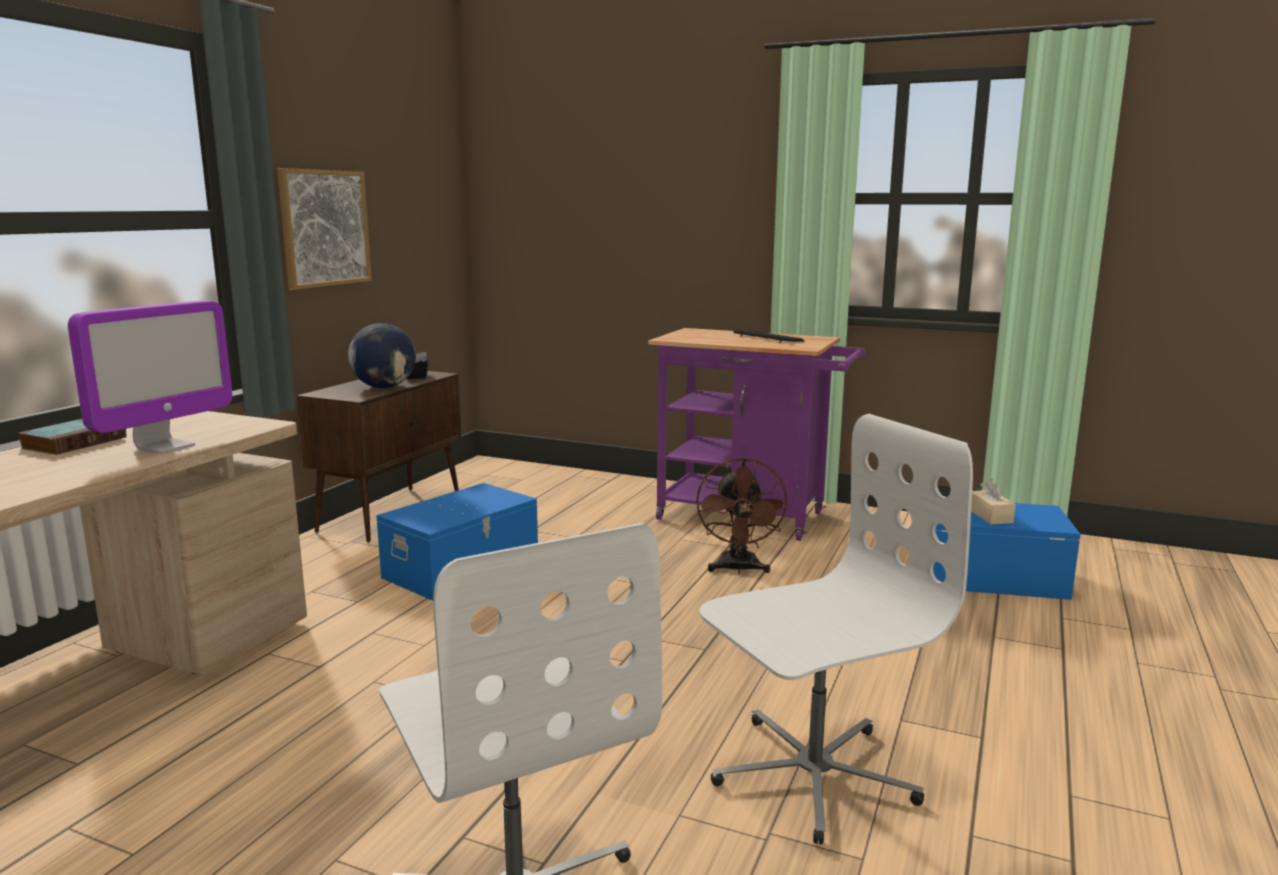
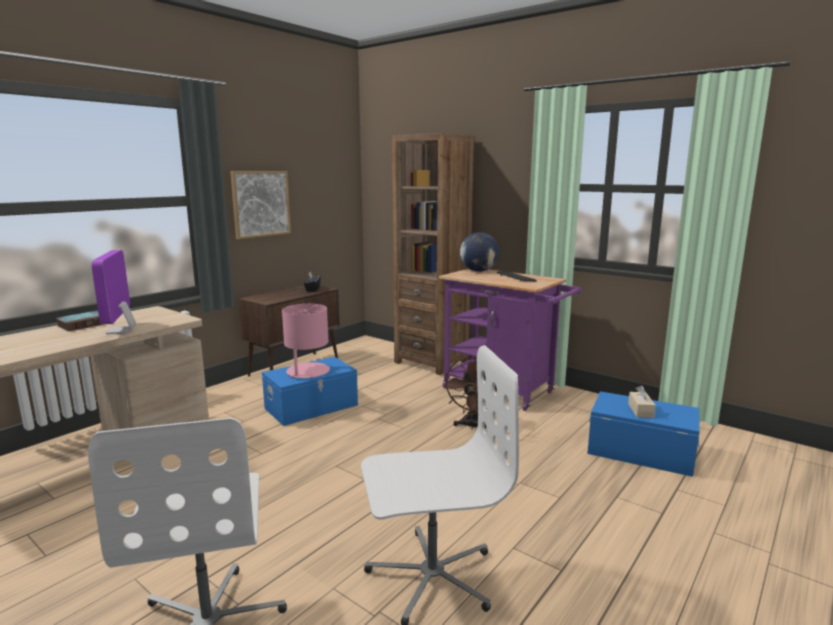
camera: 15 degrees right, 0 degrees up
(165, 447) = (121, 330): monitor -> monitor turned 120 degrees clockwise
(384, 387) = (288, 296): globe -> globe (478, 271)
(457, 508) = (307, 372): none -> pink table lamp
(614, 486) = (431, 362): none -> brown bookcase

